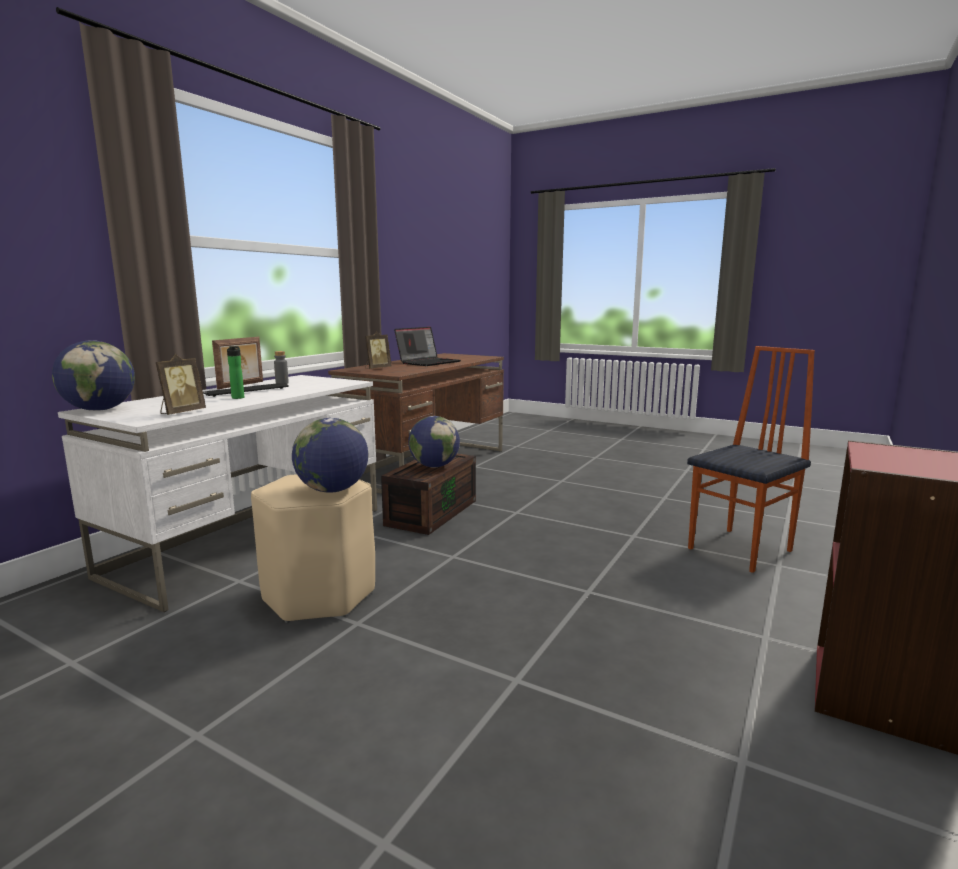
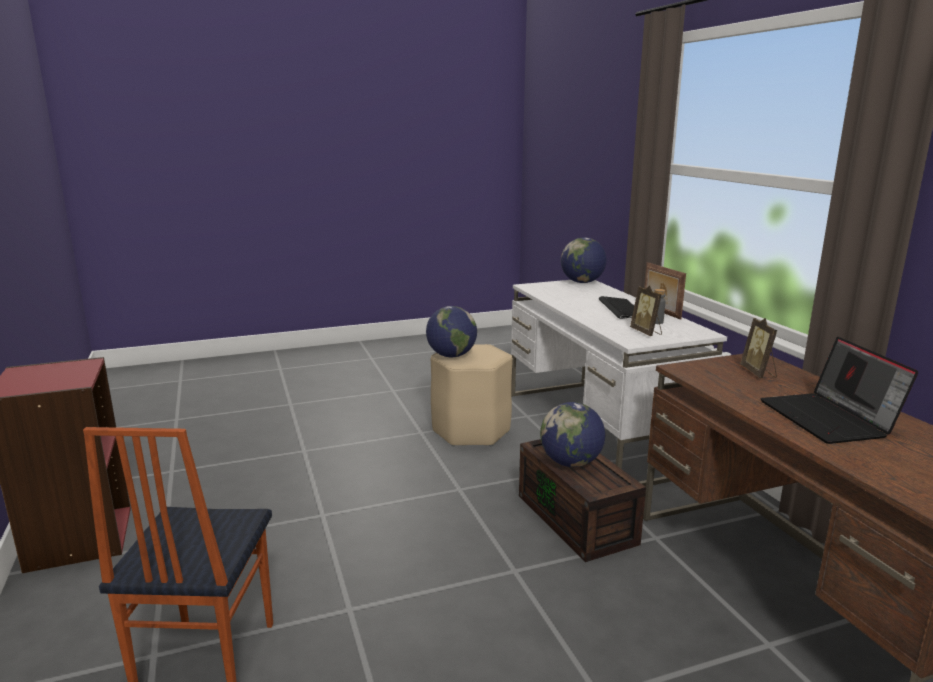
camera: 130 degrees right, 5 degrees up
(181, 412) = (542, 292): picture frame -> picture frame (646, 332)
(238, 397) = (586, 305): bottle -> none

